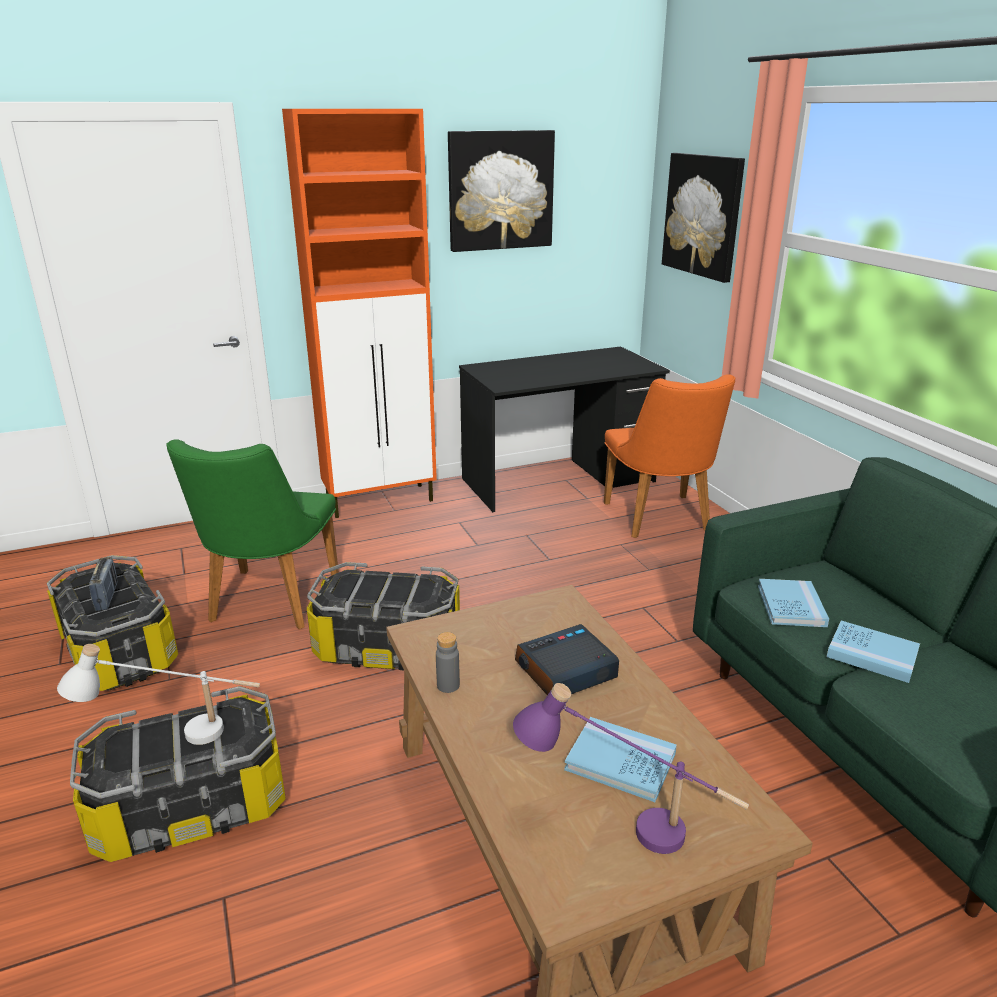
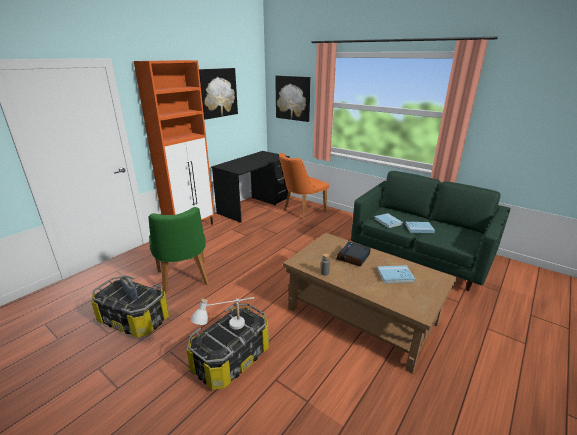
camera: 30 degrees left, 0 degrees up
(388, 647) = (249, 279): storage box -> none
(623, 827) = (414, 291): purple table lamp -> none
(661, 521) = (301, 211): orange chair -> orange chair turned 90 degrees clockwise

